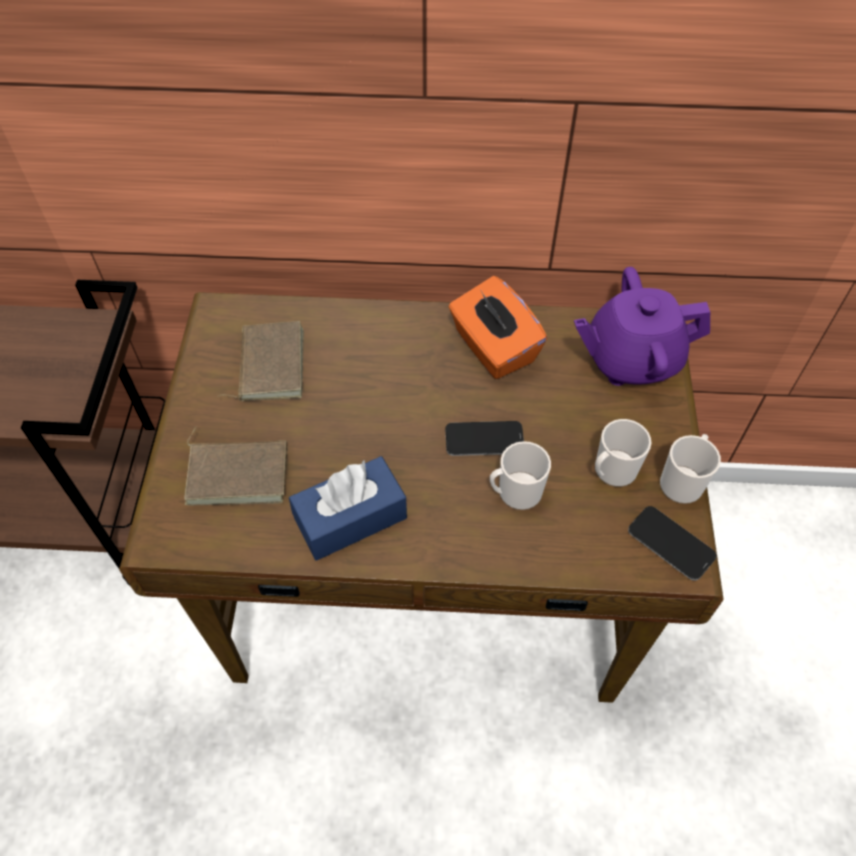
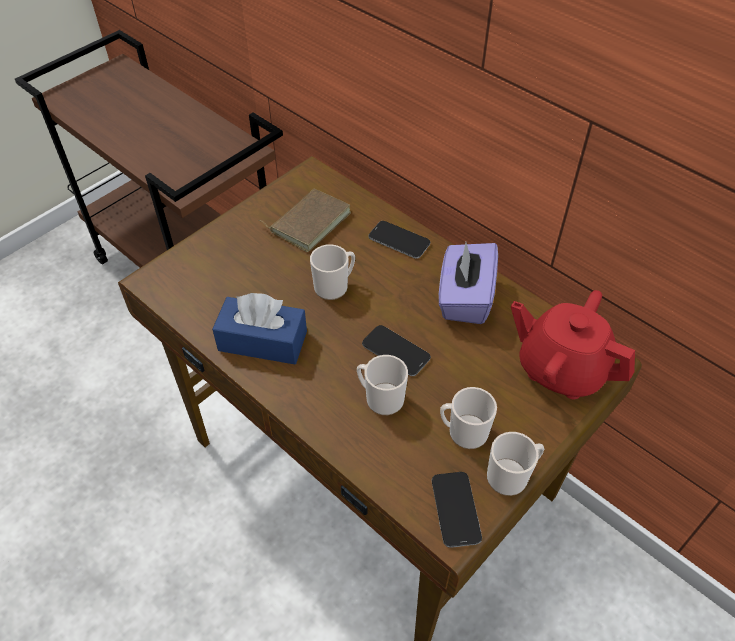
camera: 40 degrees right, 5 degrees down
(239, 472) = (228, 272): brown book -> none
(363, 415) = (334, 286): none -> mug
(379, 329) = (399, 240): none -> phone
(493, 348) = (464, 298): orange tissue box -> purple tissue box
(631, 360) = (561, 369): purple teapot -> red teapot

